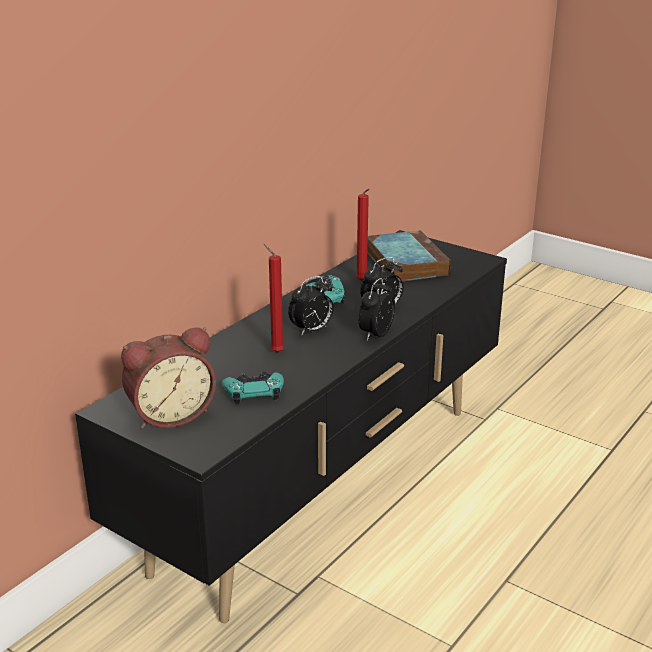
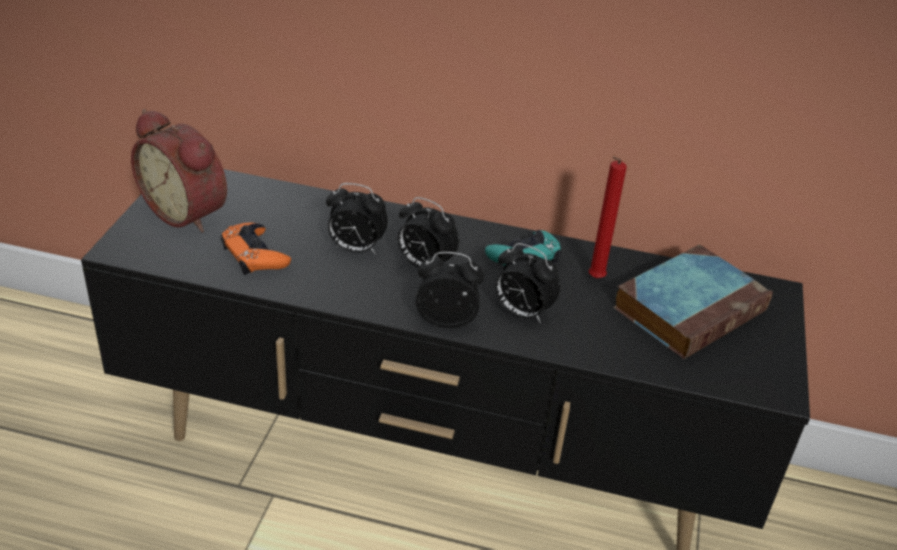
camera: 65 degrees right, 10 degrees up
(254, 392) = (255, 255): turquoise game controller -> orange game controller
(275, 352) = (355, 249): red candle -> alarm clock

